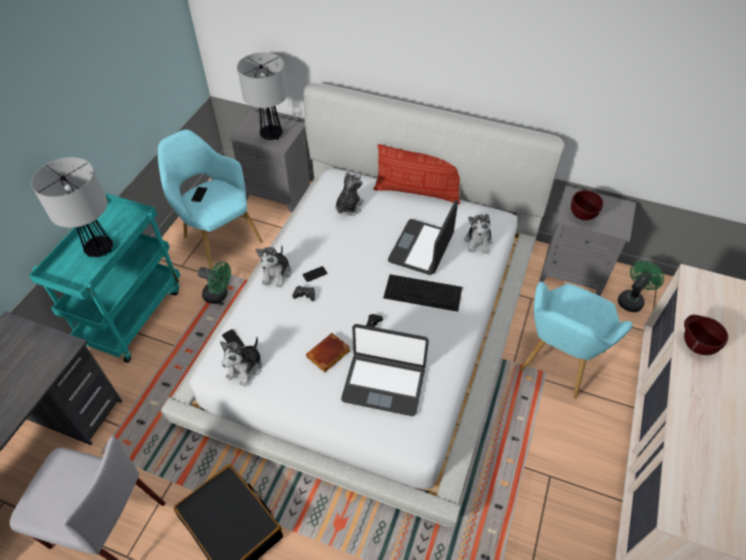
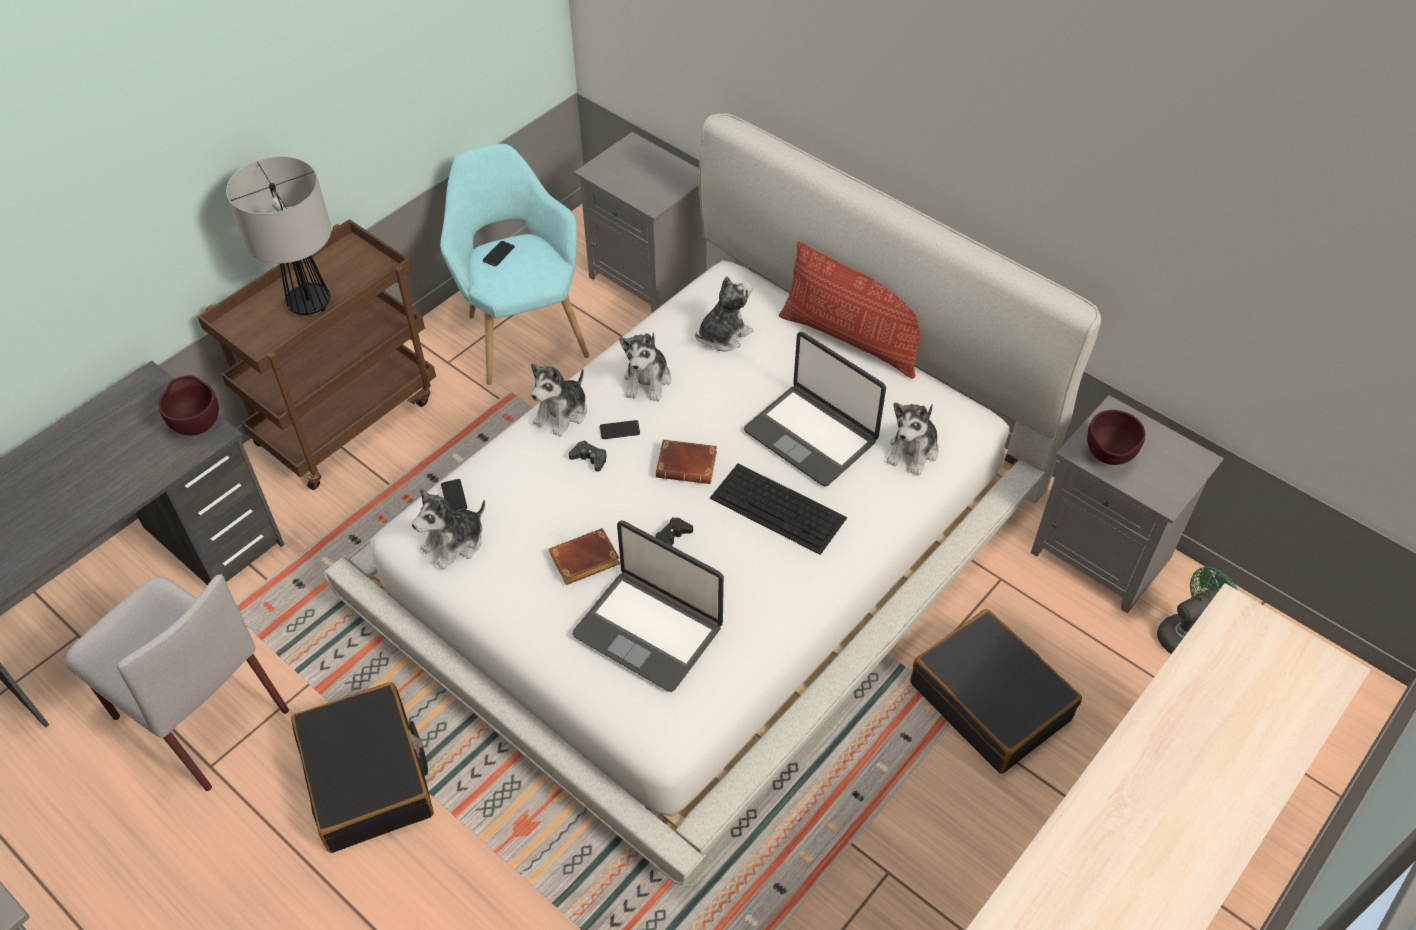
camera: 20 degrees right, 0 degrees up
(132, 314) = (347, 419): turquoise cart -> brown cart
(219, 295) = (486, 425): green fan -> none
(271, 135) = (645, 182): table lamp -> none
(318, 242) = (647, 380): none -> plush toy
(362, 283) = (688, 465): none -> brown book
(422, 248) = (811, 435): laptop -> laptop turned 90 degrees counterclockwise
(556, 364) = (990, 701): turquoise armchair -> black suitcase
(694, 345) = (1166, 722): brown bowl -> brown bowl (198, 424)

